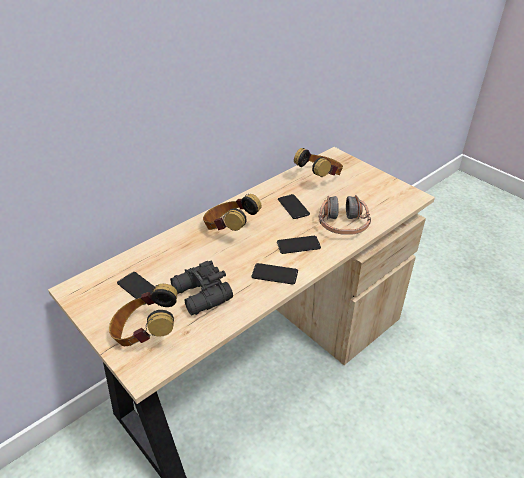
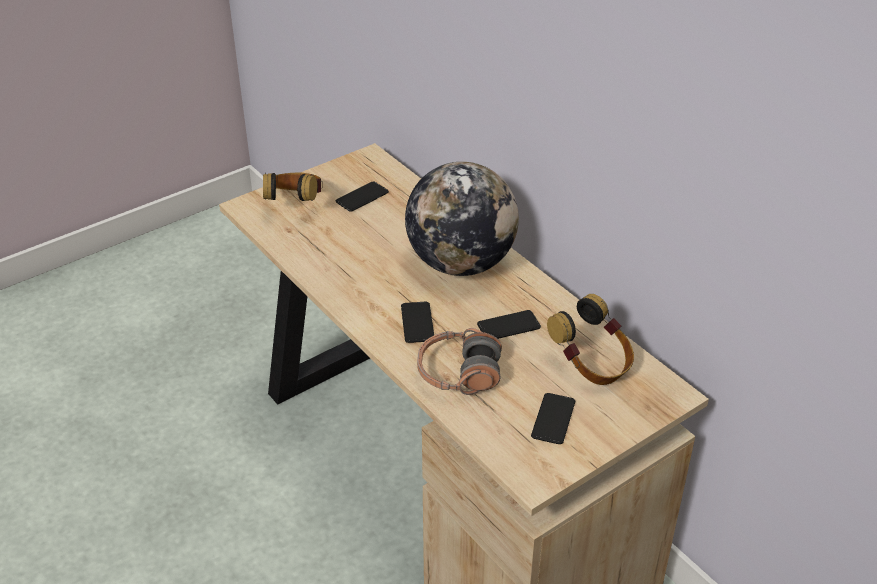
camera: 95 degrees right, 0 degrees up
(201, 296) = (340, 239): black binoculars -> none
(229, 229) = (460, 263): headphones -> globe
(274, 274) = (363, 297): phone -> phone (553, 419)

